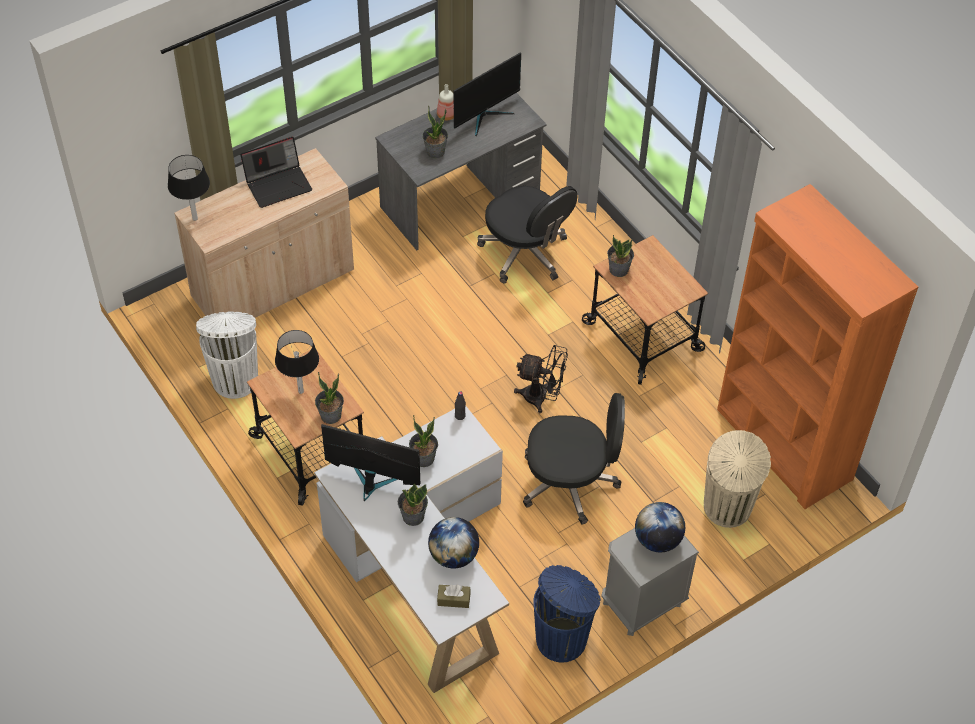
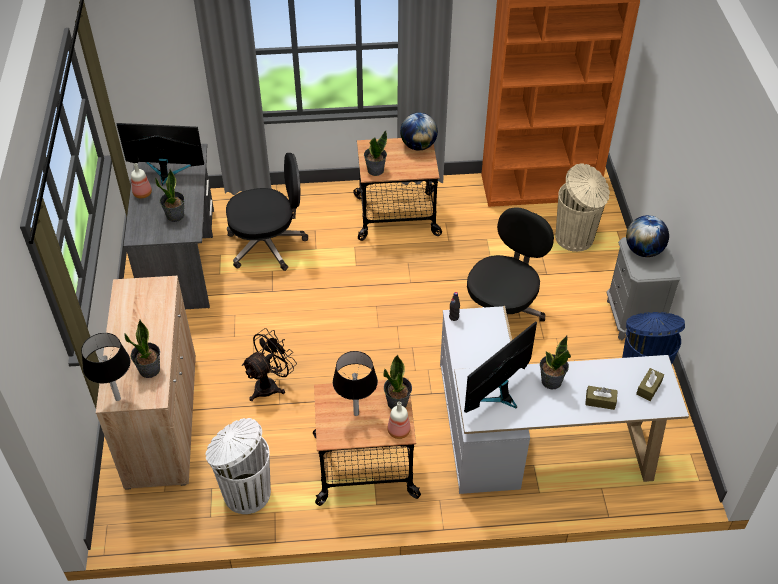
camera: 60 degrees left, 5 degrees down
(278, 184) = (132, 320): laptop -> none
(300, 430) = (399, 431): none -> bottle
(412, 564) = (600, 401): none -> brown tissue box
(424, 459) = (483, 357): potted plant -> potted plant (150, 369)
(453, 555) = (605, 370): globe -> globe (418, 146)
(485, 116) = (166, 172): monitor -> monitor turned 75 degrees counterclockwise
(541, 397) = (412, 294): black fan -> black fan (270, 385)

